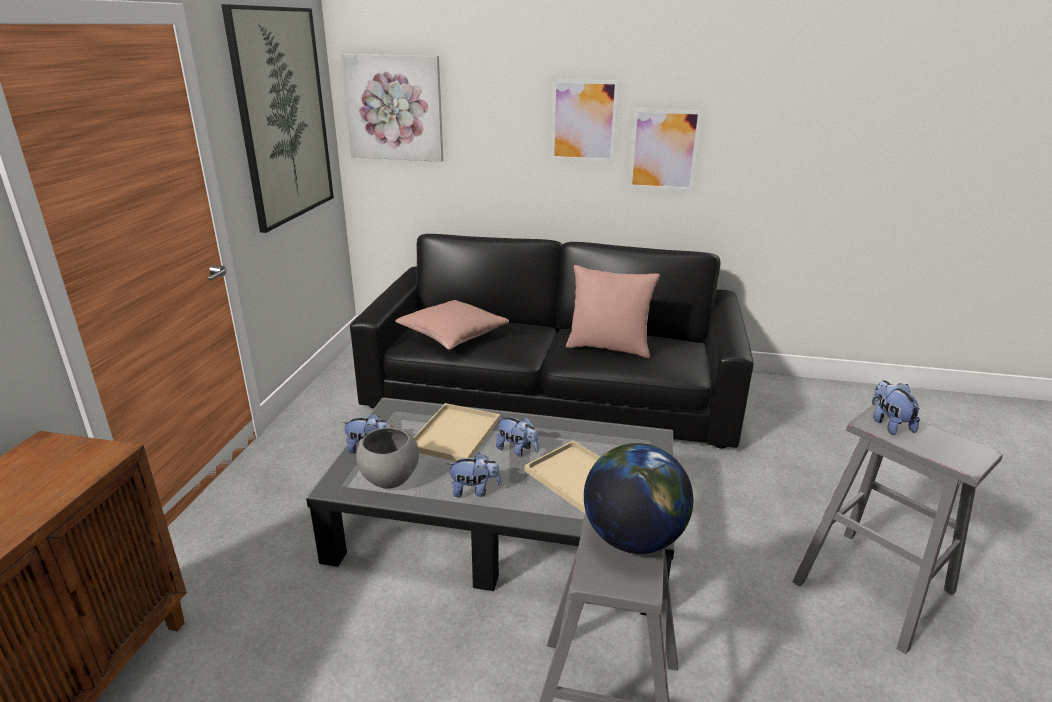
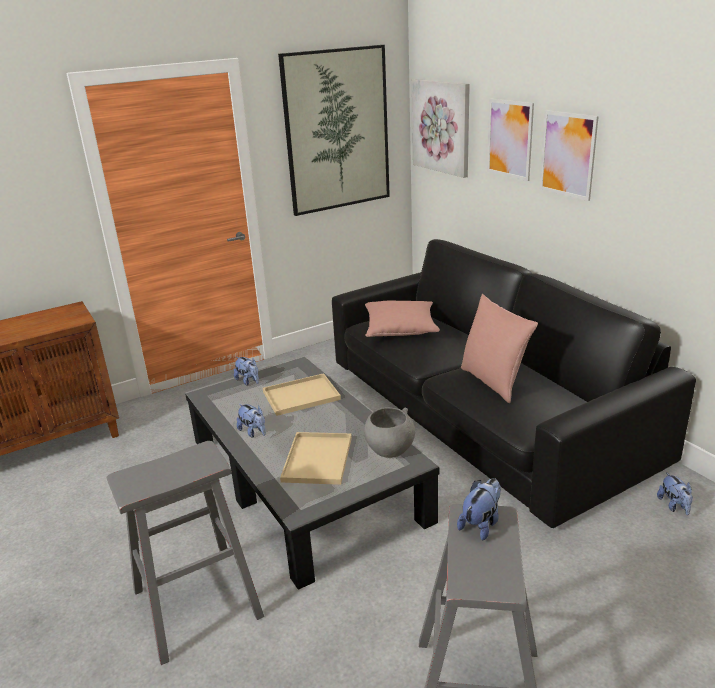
camera: 50 degrees right, 0 degrees up
(389, 479) = (229, 403): grey bowl -> grey bowl (389, 450)
(517, 450) = (316, 422): plush toy -> plush toy (674, 506)
(633, 538) = (173, 473): globe -> none
(664, 150) = (635, 195): picture -> picture (509, 139)

